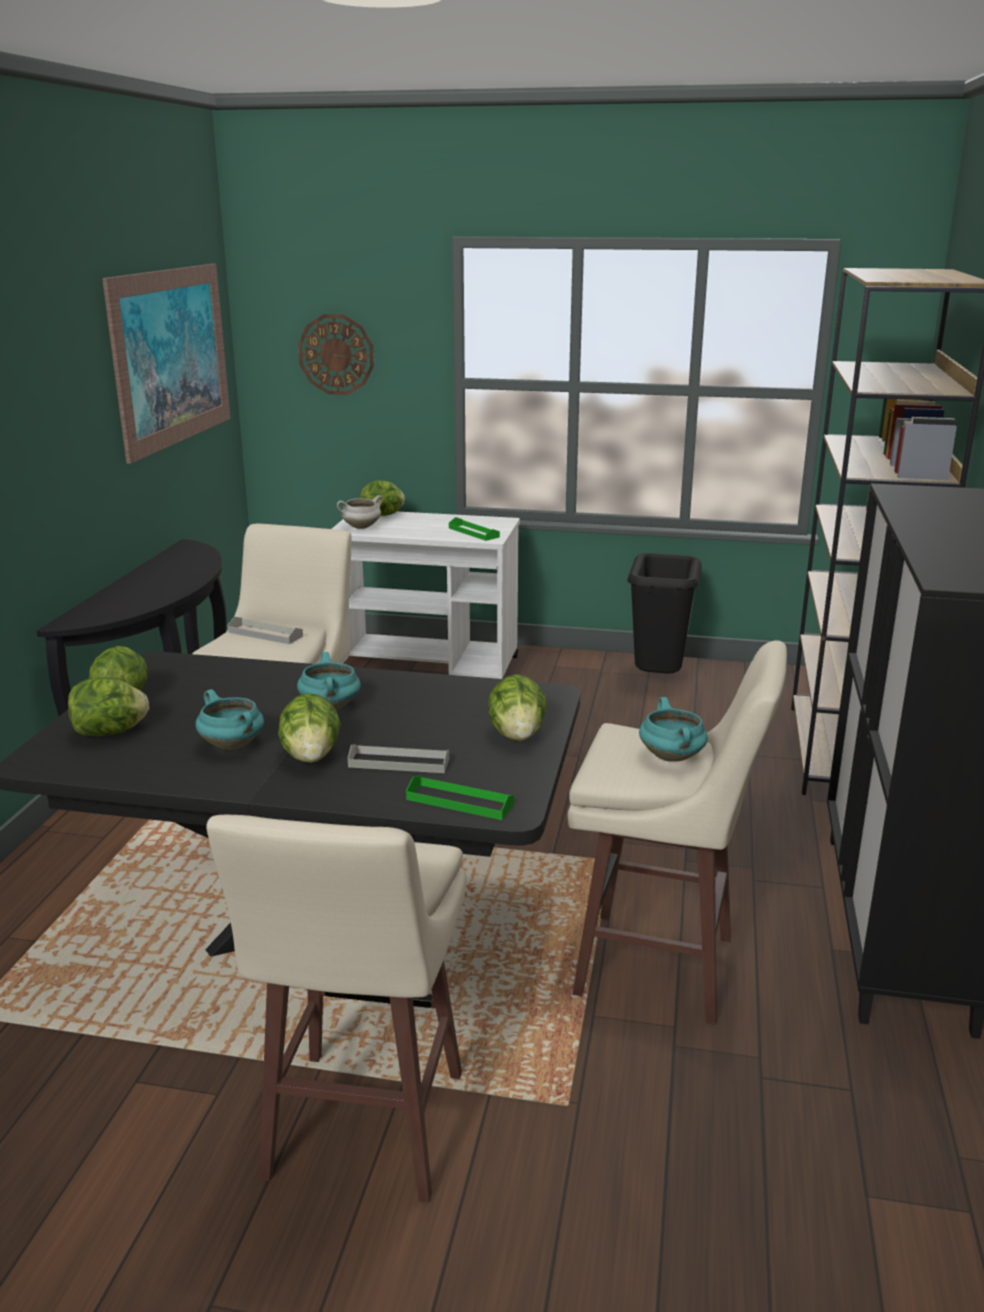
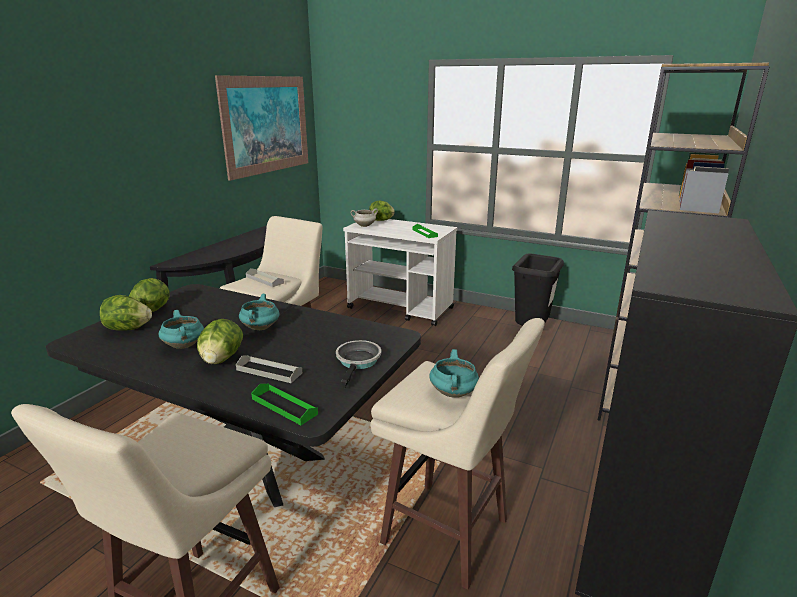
camera: 15 degrees right, 0 degrees up
(336, 354) = (365, 129): wall clock -> none
(517, 735) = (358, 362): lettuce -> frying pan

